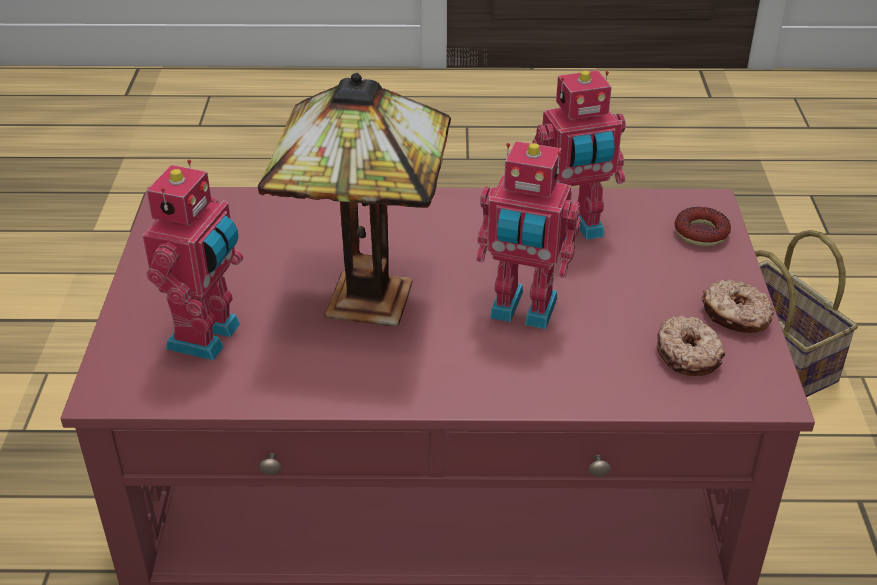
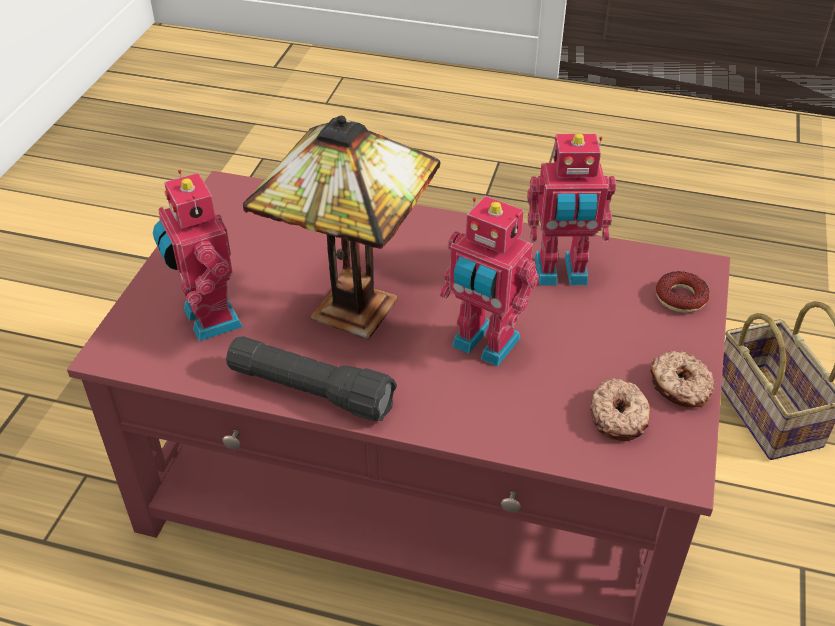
camera: 15 degrees right, 5 degrees up
(208, 337) = (208, 319): toy robot -> toy robot turned 120 degrees clockwise
(356, 389) = (311, 391): none -> black flashlight

